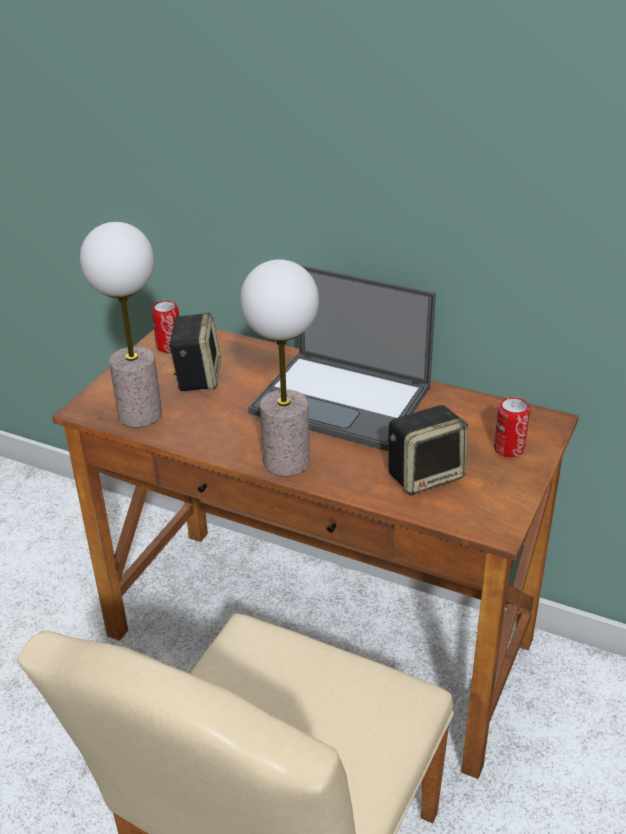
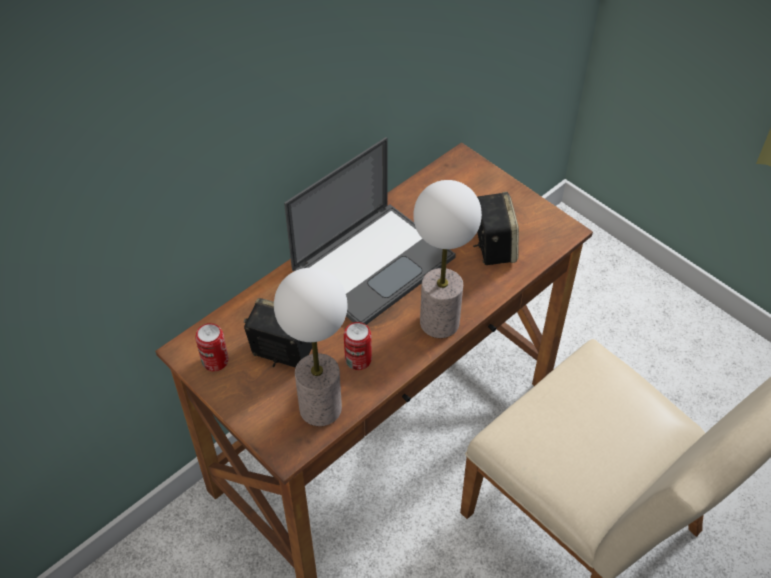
camera: 70 degrees left, 15 degrees up
(509, 449) = (483, 192): can -> can (358, 360)

